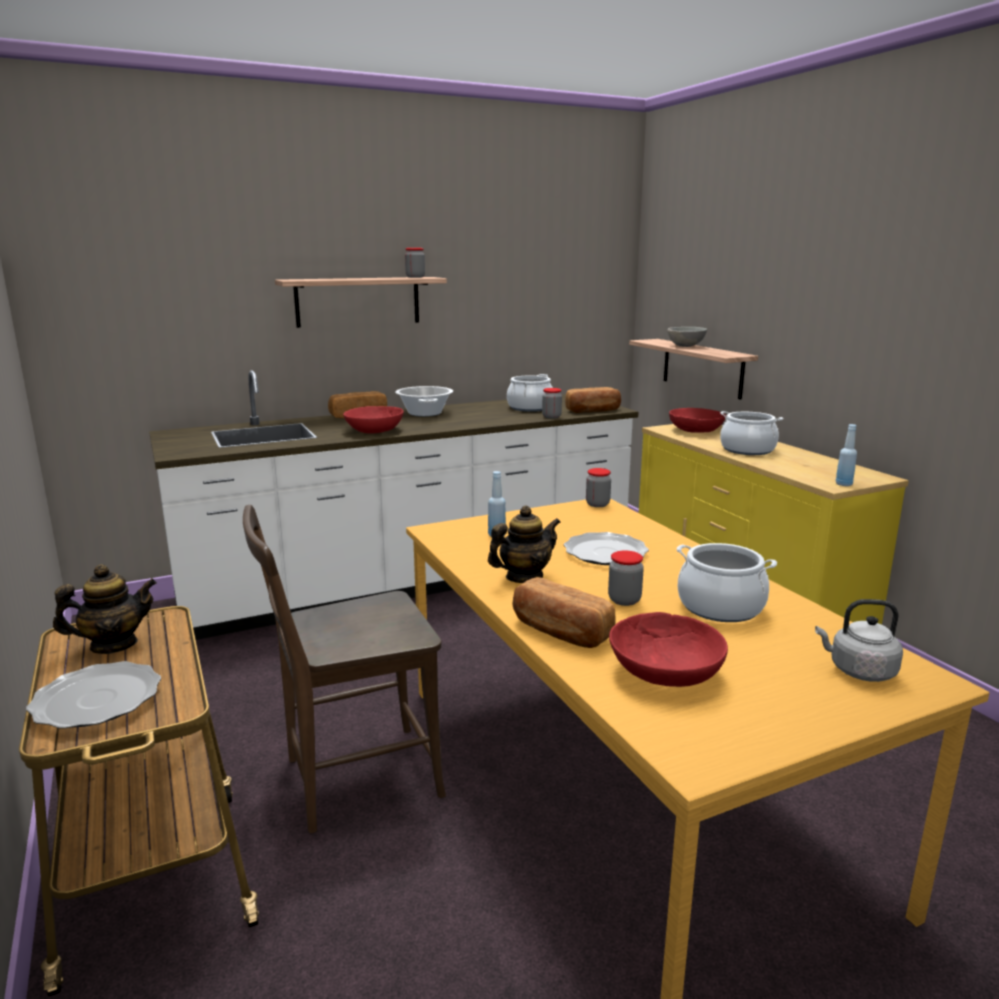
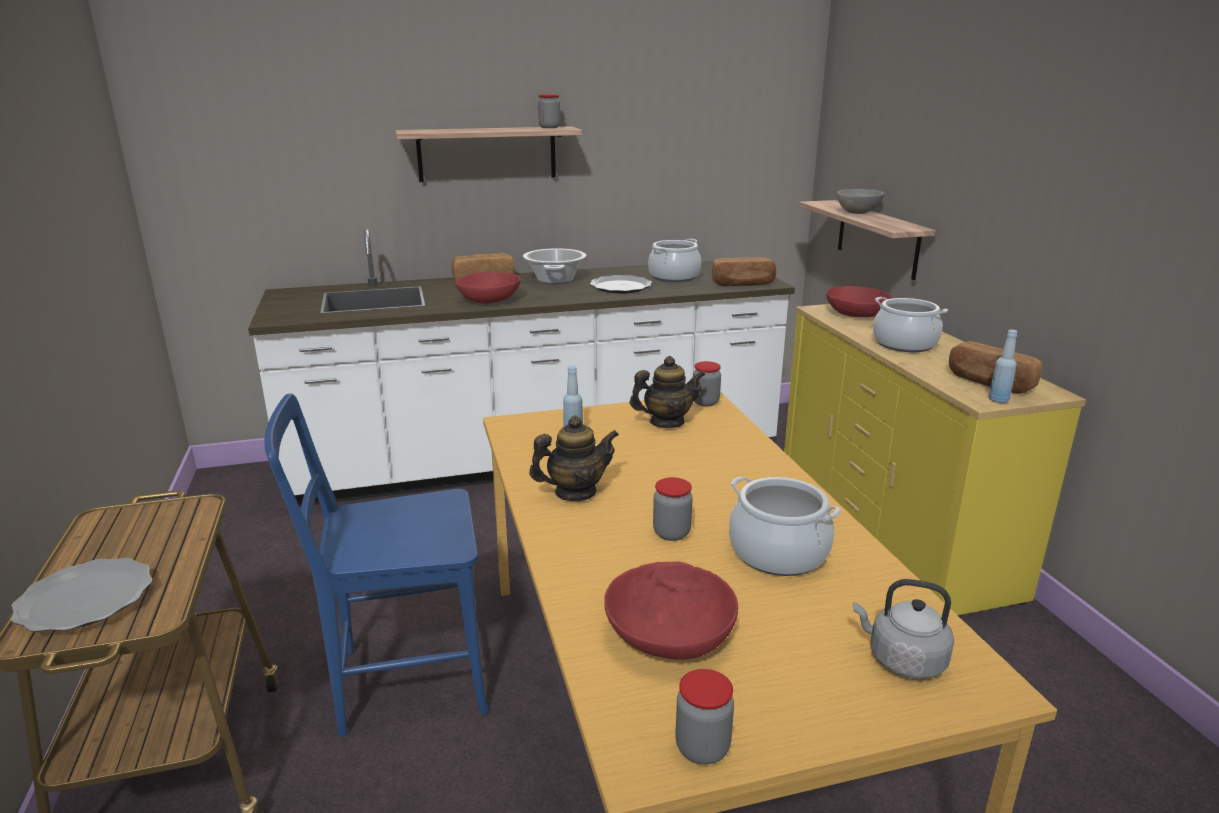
camera: 10 degrees right, 5 degrees up
(113, 645) = (134, 535): teapot -> teapot (666, 422)
(354, 779) = (402, 681): brown chair -> blue chair
(551, 417) = (691, 290): jar -> jar (702, 748)
(560, 632) = (578, 568): bread -> bread (989, 383)
(605, 552) = (682, 467): plate -> plate (621, 287)

